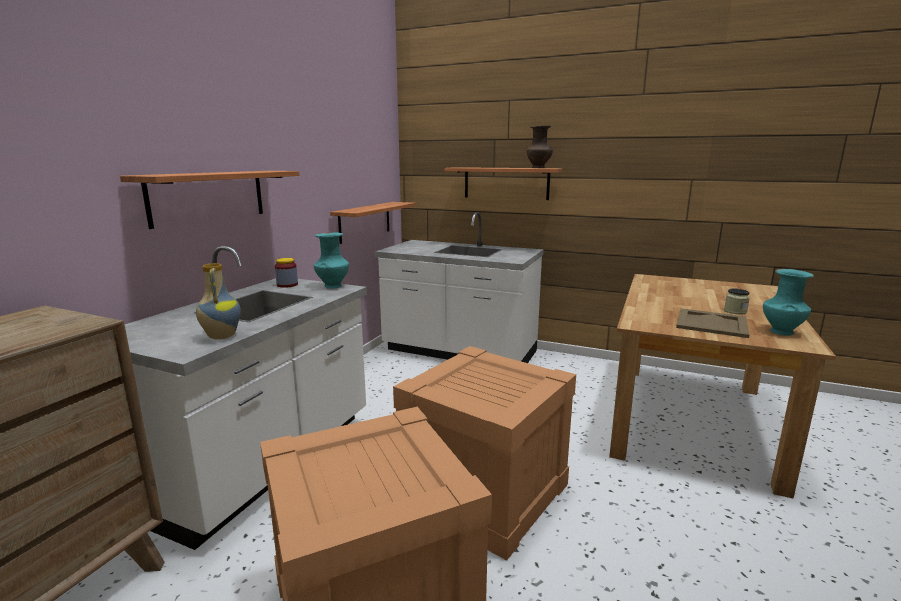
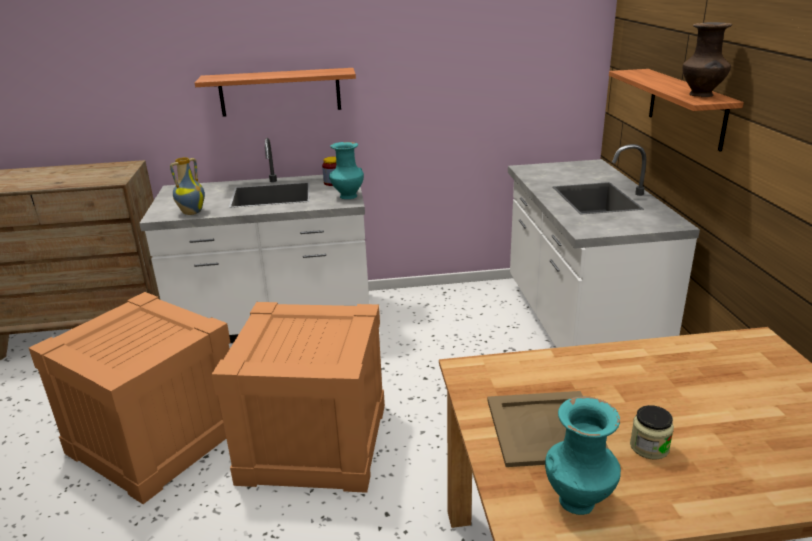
camera: 60 degrees right, 10 degrees up
(365, 221) = (513, 126): shelf -> none

